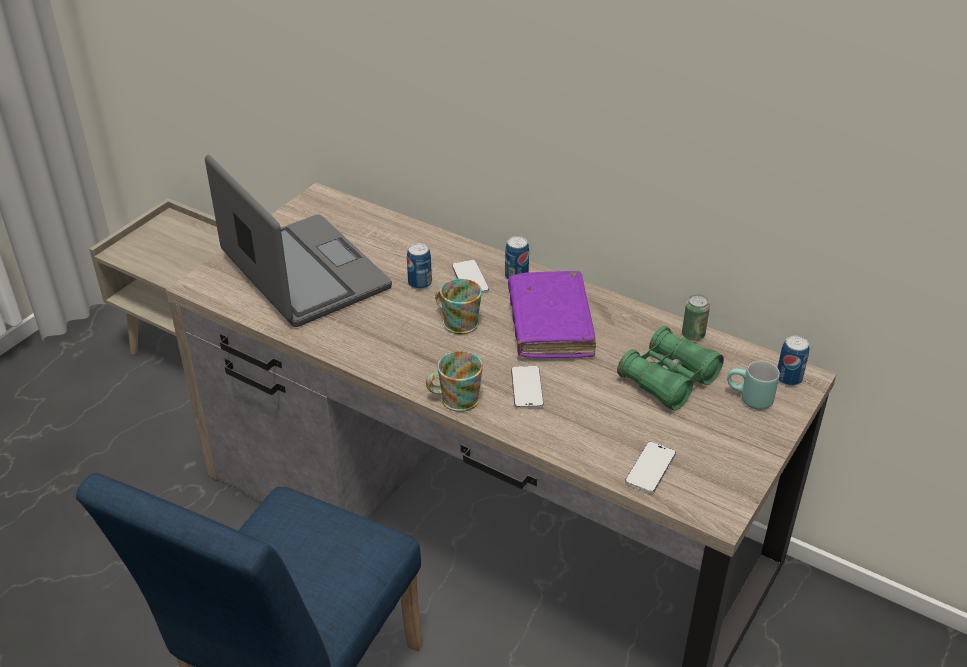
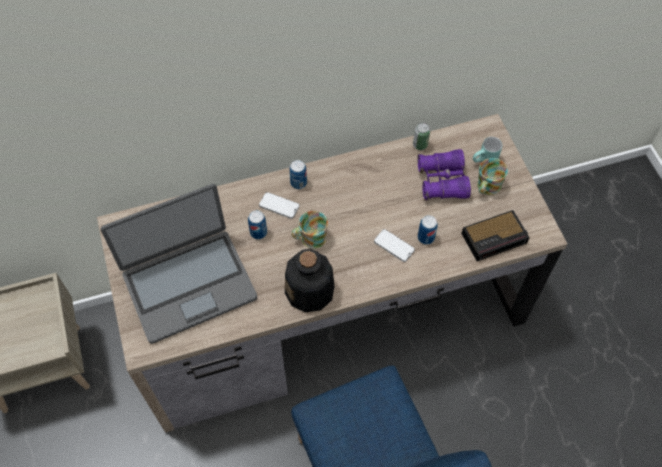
camera: 50 degrees left, 20 degrees up
(304, 273) = (188, 284): laptop -> laptop turned 150 degrees clockwise
(390, 357) = (310, 291): none -> bottle
(454, 399) = (372, 284): mug -> mug (486, 187)
(550, 325) = (354, 198): purple book -> none
(650, 469) = (495, 238): phone -> alarm clock
(668, 379) = (442, 181): green binoculars -> purple binoculars
(788, 378) = (485, 134): can -> can (426, 237)

